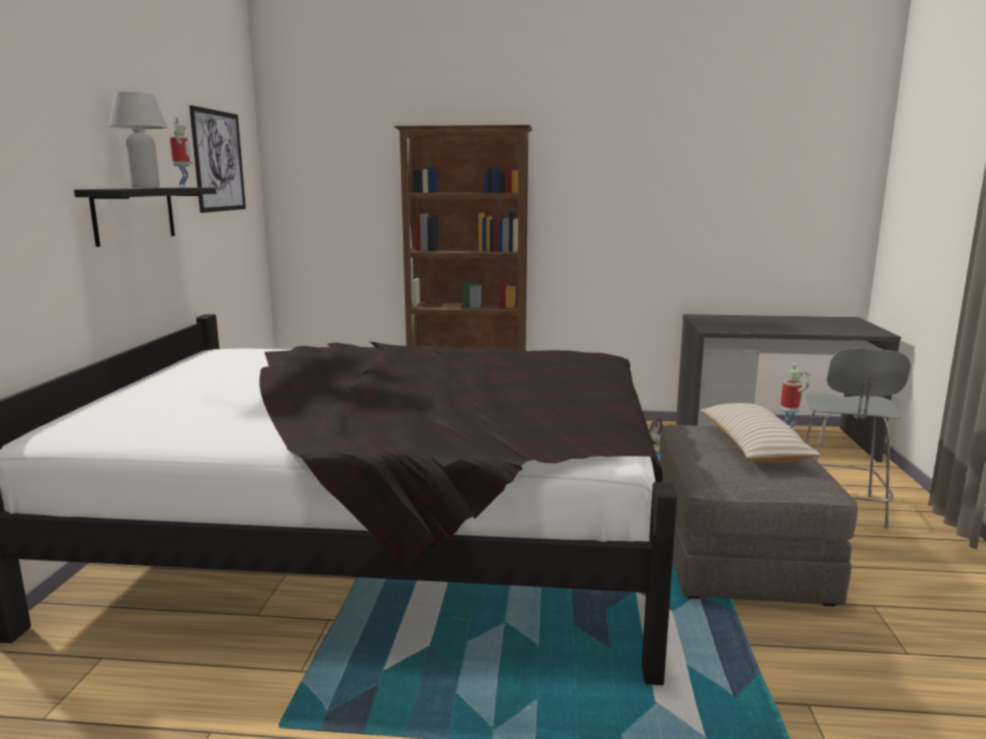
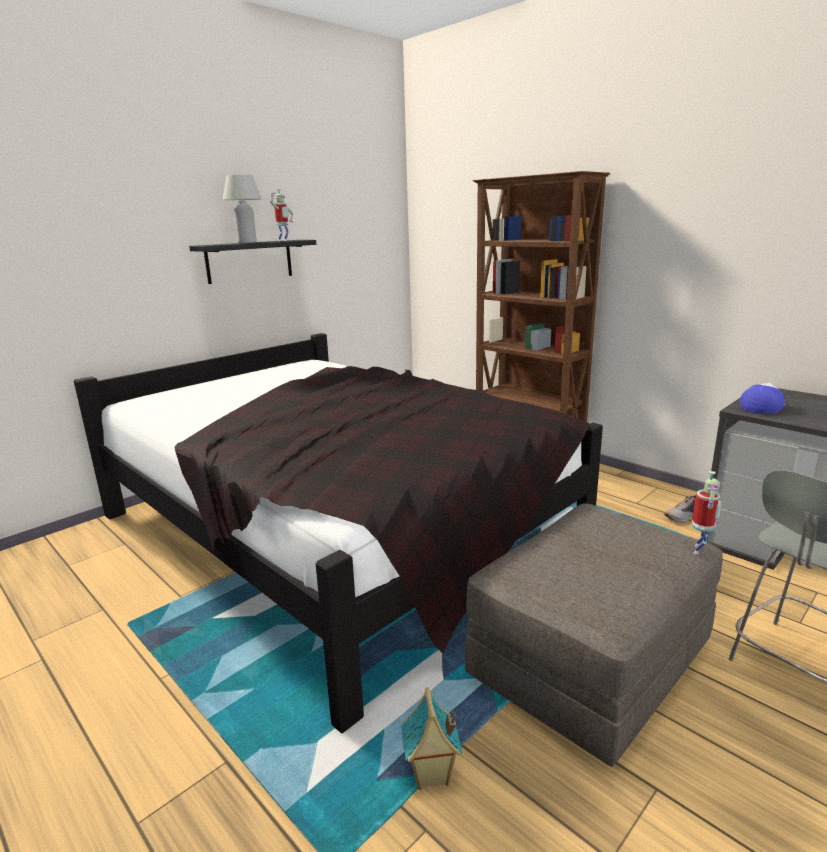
camera: 40 degrees right, 5 degrees up
(218, 161) = (351, 217): picture -> none
(717, 326) = (763, 406): none -> cap
(753, 446) = (618, 553): beige pillow -> none
(760, 673) = (431, 775): none -> toy house

